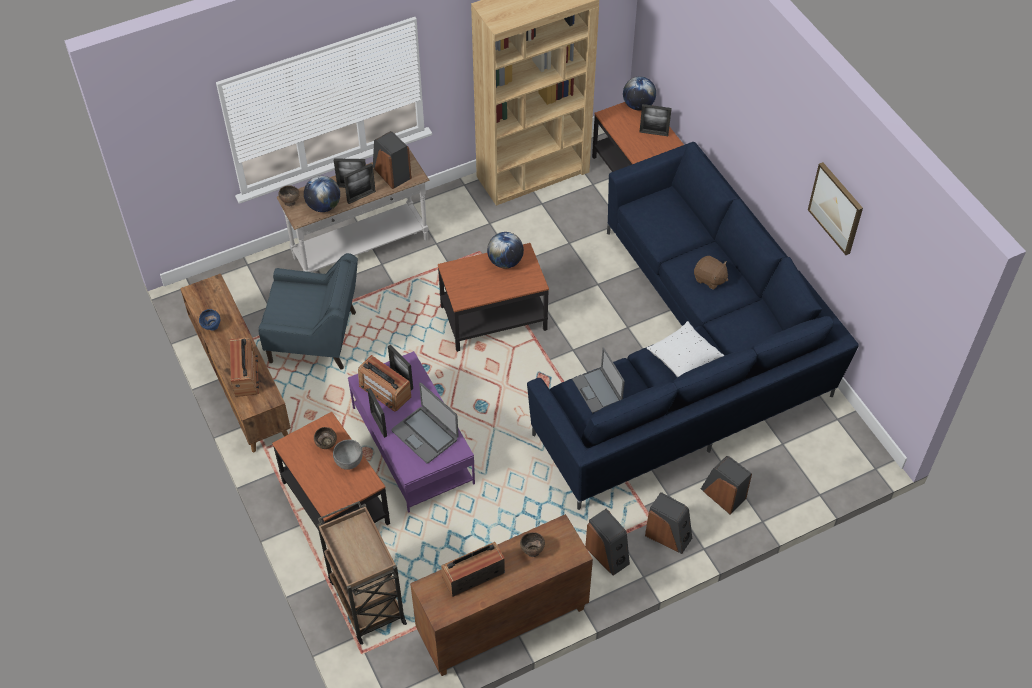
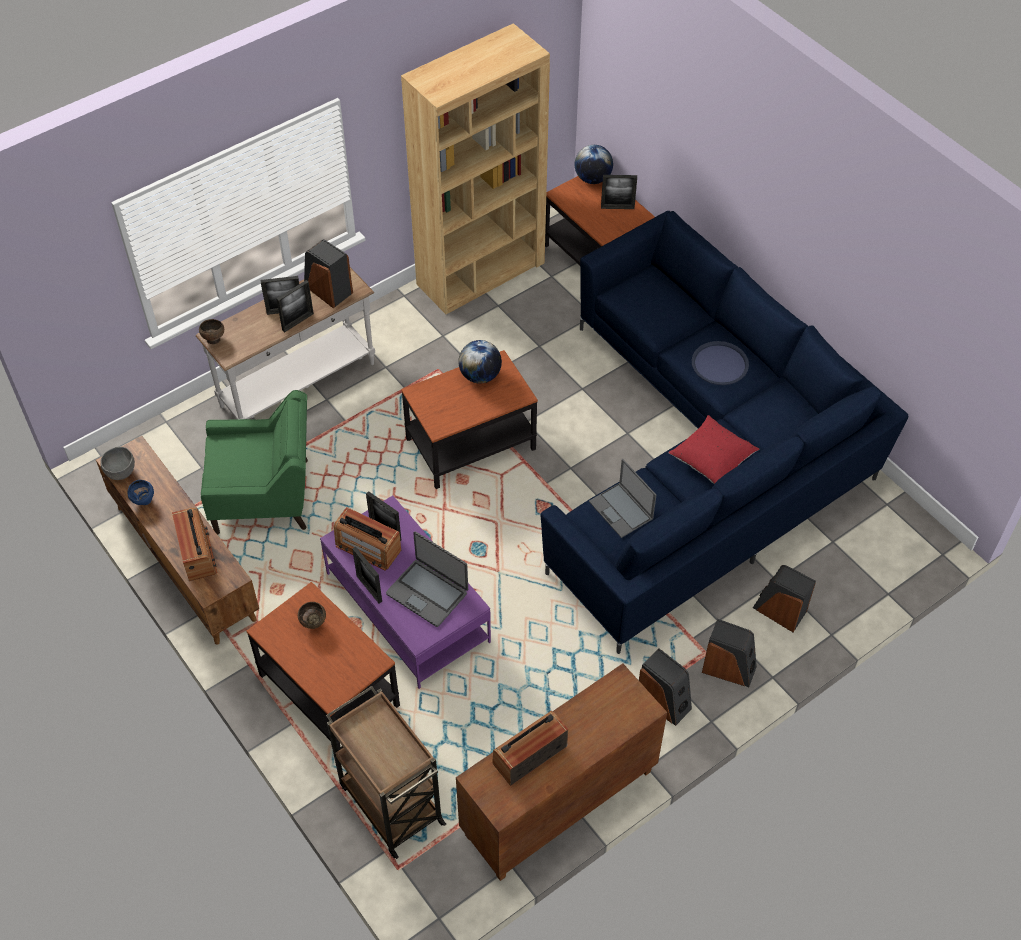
camera: 10 degrees left, 0 degrees up
(316, 338) = (266, 497): blue armchair -> green armchair
(323, 206) = (255, 338): globe -> none
(349, 461) = (344, 639): grey bowl -> grey bowl (121, 472)
(532, 551) = (593, 714): brown bowl -> none
(684, 359) = (712, 459): white pillow -> red pillow
(709, 279) = (719, 364): brown plush toy -> blue tray
(836, 208) = (871, 259): picture -> none

